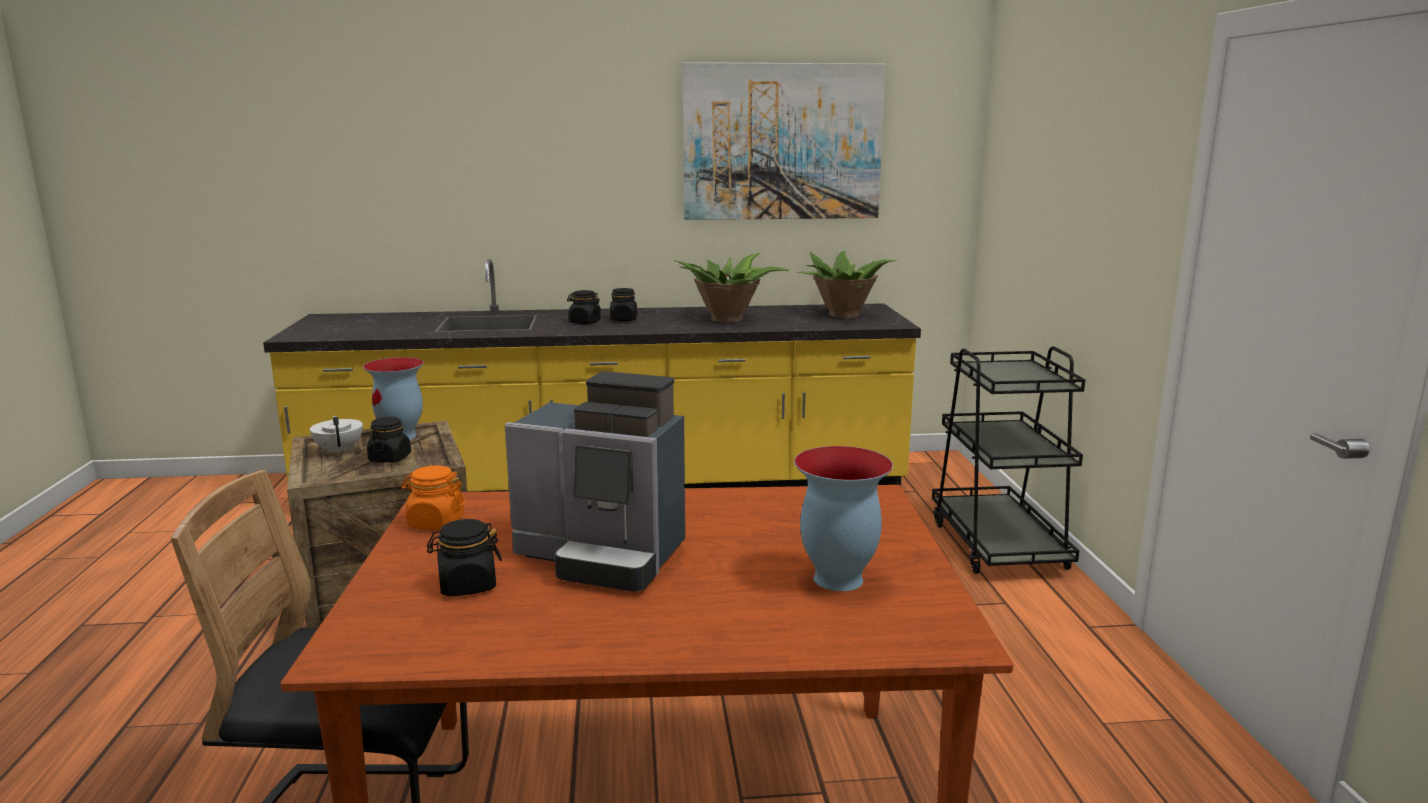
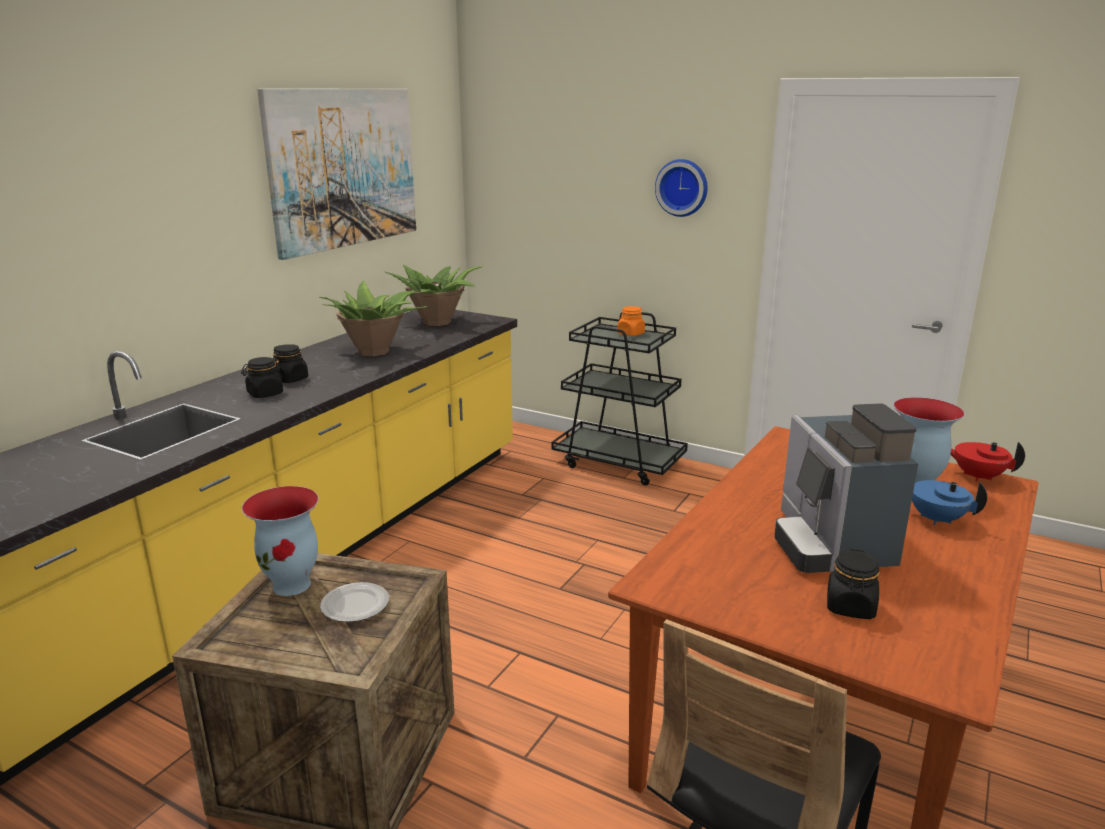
camera: 55 degrees left, 5 degrees up
(339, 450) = (278, 631): white teapot -> none
(390, 458) = (356, 605): black jar -> plate
(435, 523) = (702, 594): orange jar -> orange jar (630, 334)
(603, 557) = (830, 544): coffee machine -> coffee machine turned 120 degrees clockwise
(750, 603) = (935, 519): none -> blue teapot
(945, 615) = (977, 476): none -> red teapot
(1119, 182) = (682, 187): none -> wall clock

